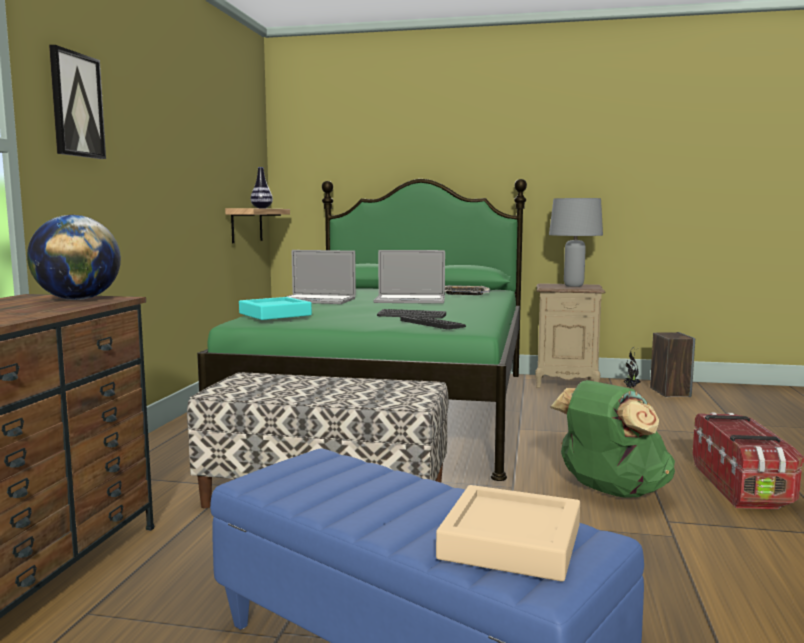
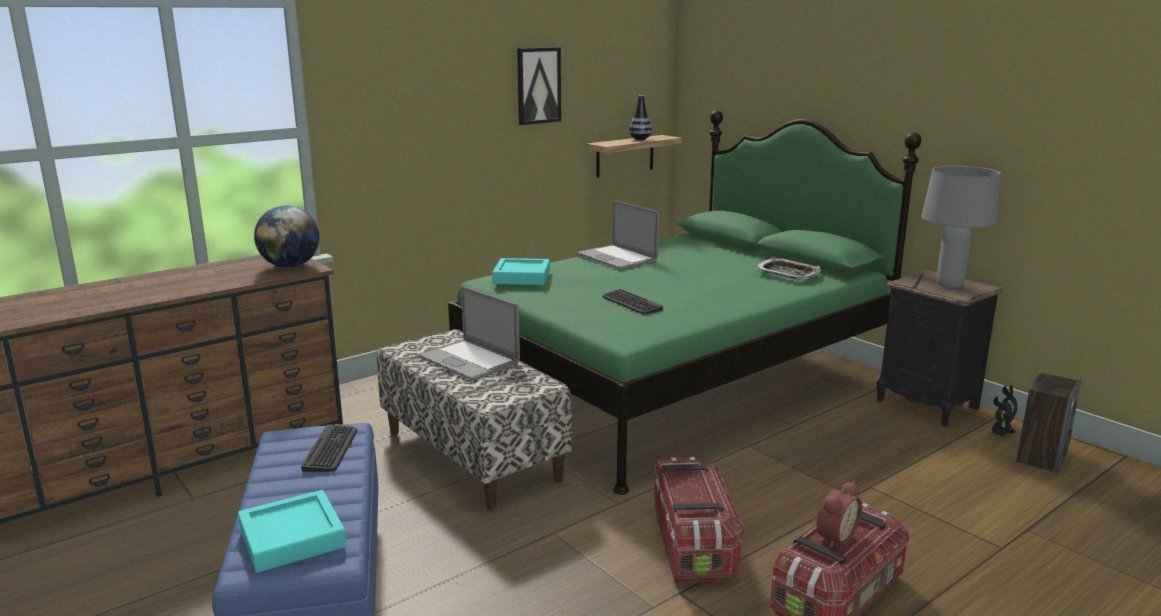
camera: 40 degrees right, 10 degrees up
(76, 105) = (375, 84): picture -> picture (538, 85)
(410, 300) = (697, 275): laptop -> laptop (468, 360)
(432, 323) = (613, 321): keyboard -> keyboard (331, 449)
(511, 542) = (292, 538): beige tray -> turquoise tray
(566, 383) = (927, 405): beige nightstand -> black nightstand
(610, 491) = (693, 544): green backpack -> storage box
(737, 433) = (833, 536): none -> alarm clock

